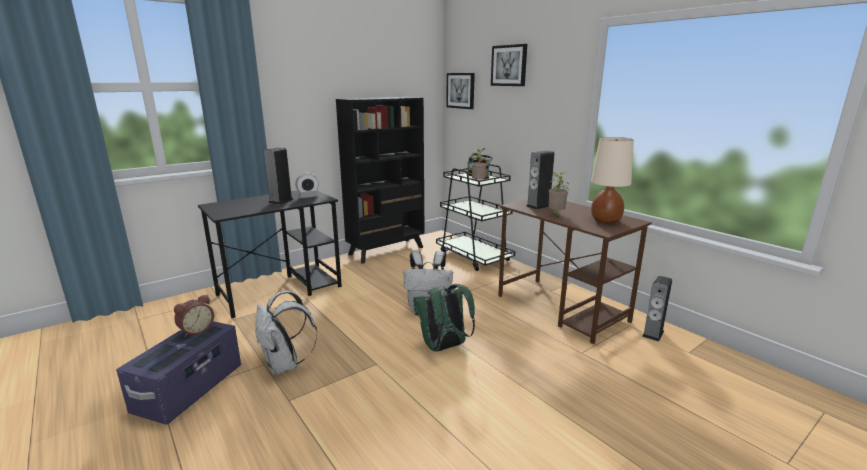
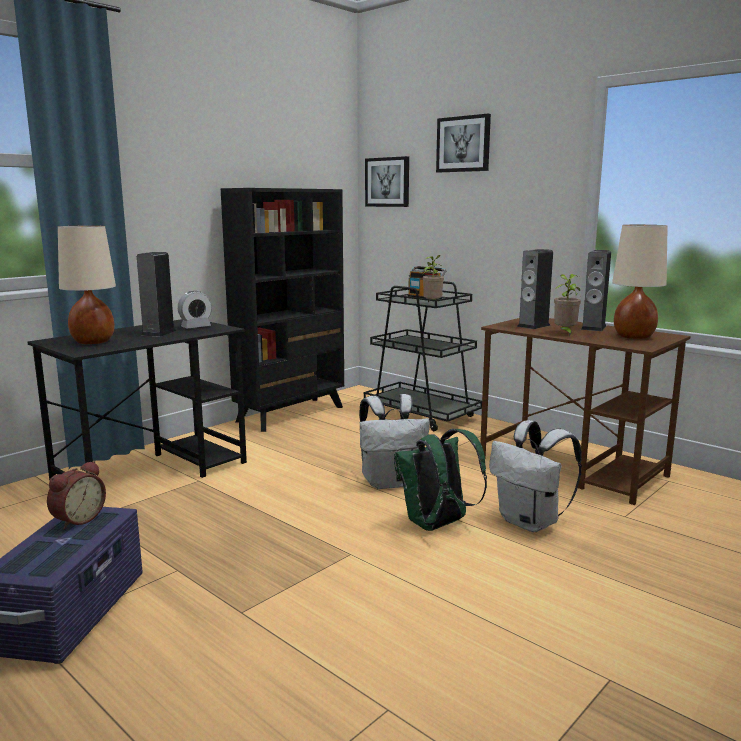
camera: 10 degrees left, 5 degrees down
(235, 207) = (93, 342): none -> beige table lamp
(285, 365) = (211, 568): white backpack -> white backpack (531, 522)
(653, 334) = (702, 487): speaker -> speaker (593, 328)

